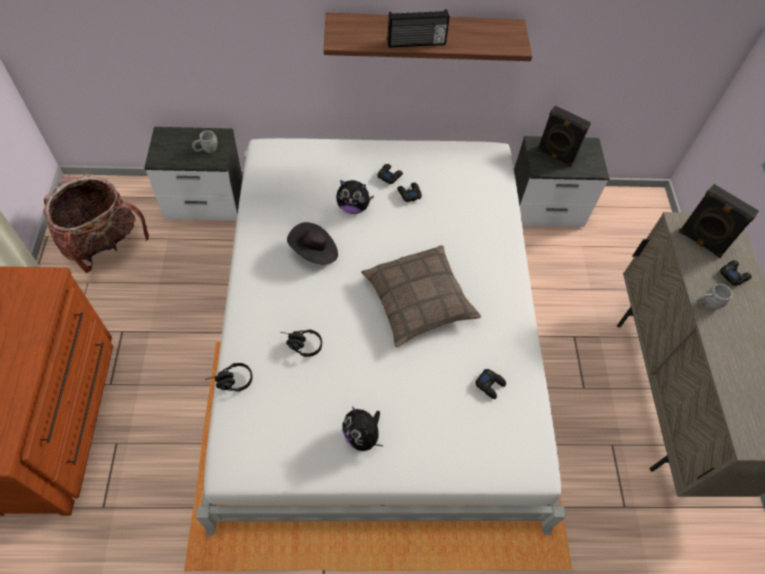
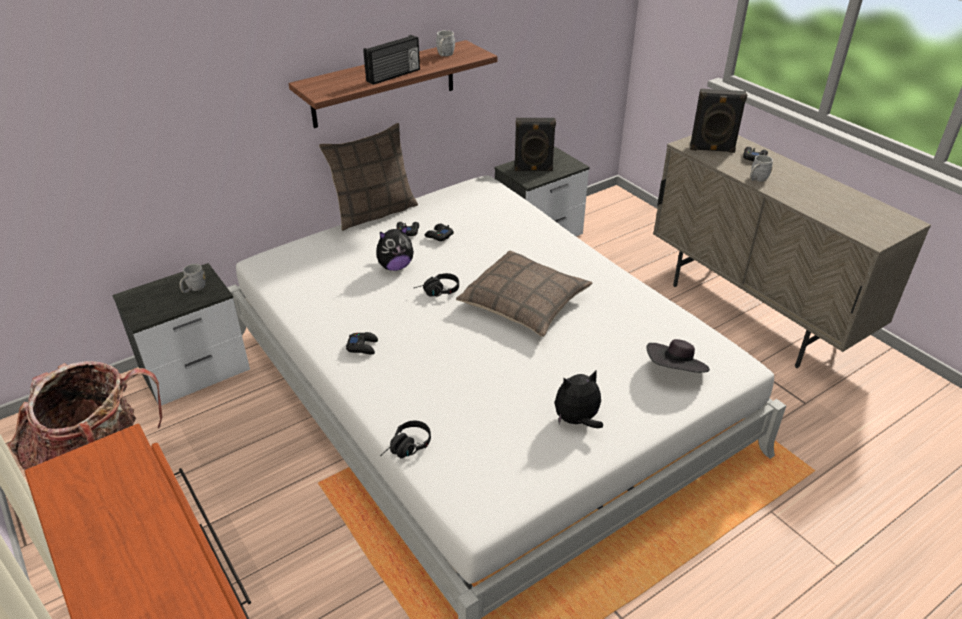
camera: 30 degrees left, 20 degrees down
(300, 345) = (449, 384): black headphones -> black headphones (437, 292)
(314, 252) = (391, 312): black hat -> black hat (675, 371)
(362, 436) = (577, 421): plush toy -> plush toy turned 135 degrees clockwise
(382, 140) = (374, 212): none -> pillow
(485, 33) = (444, 55): none -> grey mug
(490, 385) = (644, 330): black game controller -> black game controller (362, 346)

